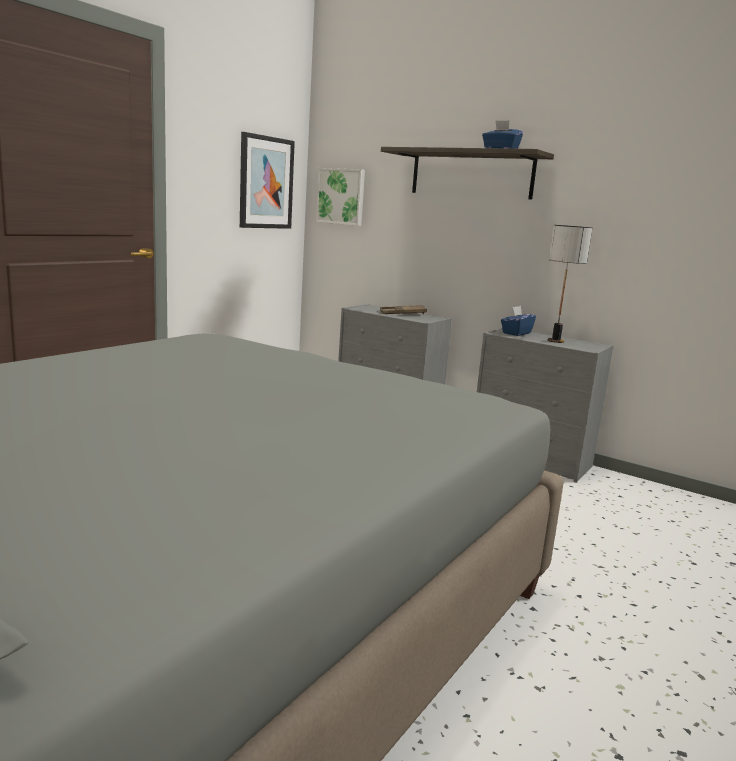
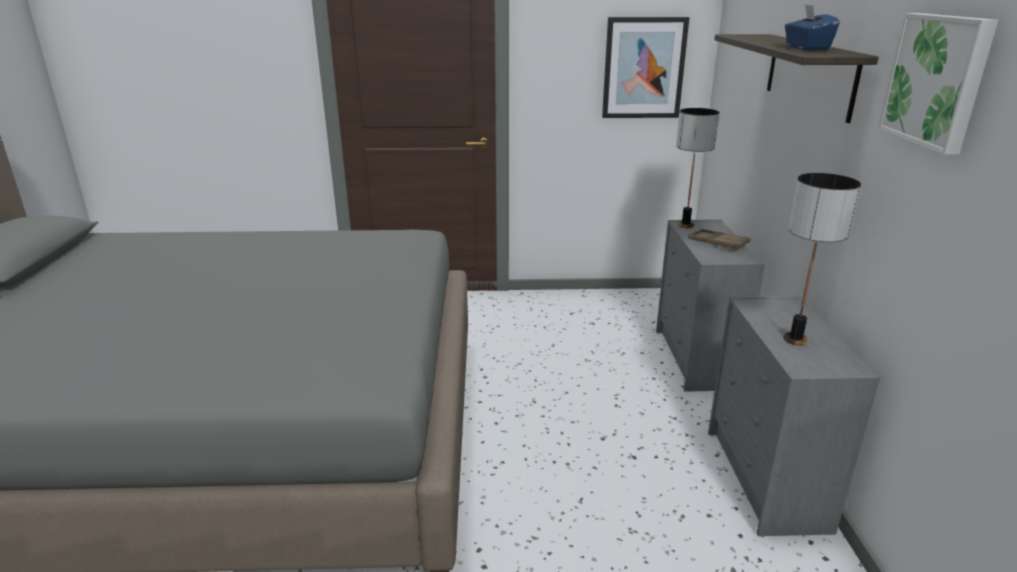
camera: 55 degrees right, 10 degrees up
(341, 196) = (728, 84): picture -> picture (937, 80)
(360, 309) = (686, 225): none -> table lamp
(516, 333) = (777, 310): blue tissue box -> none

